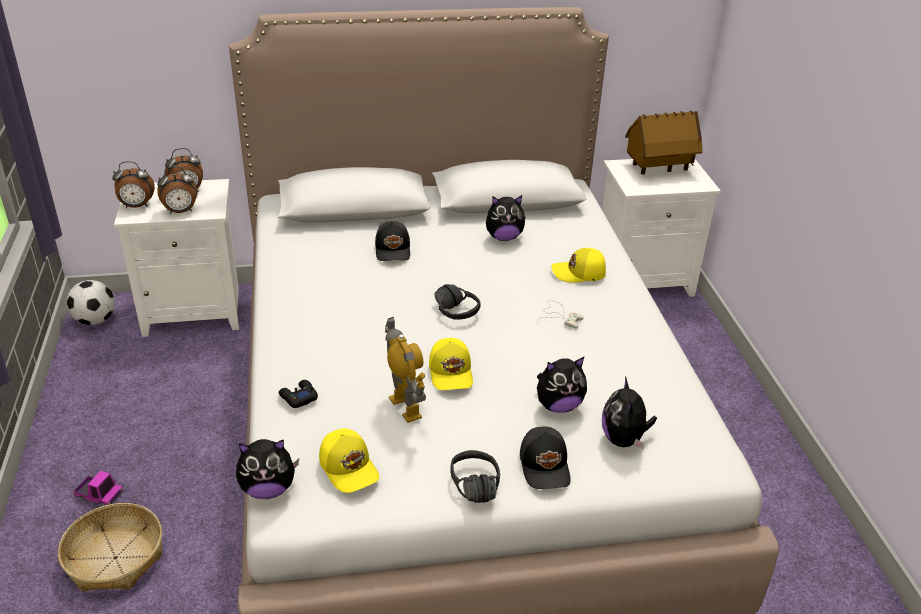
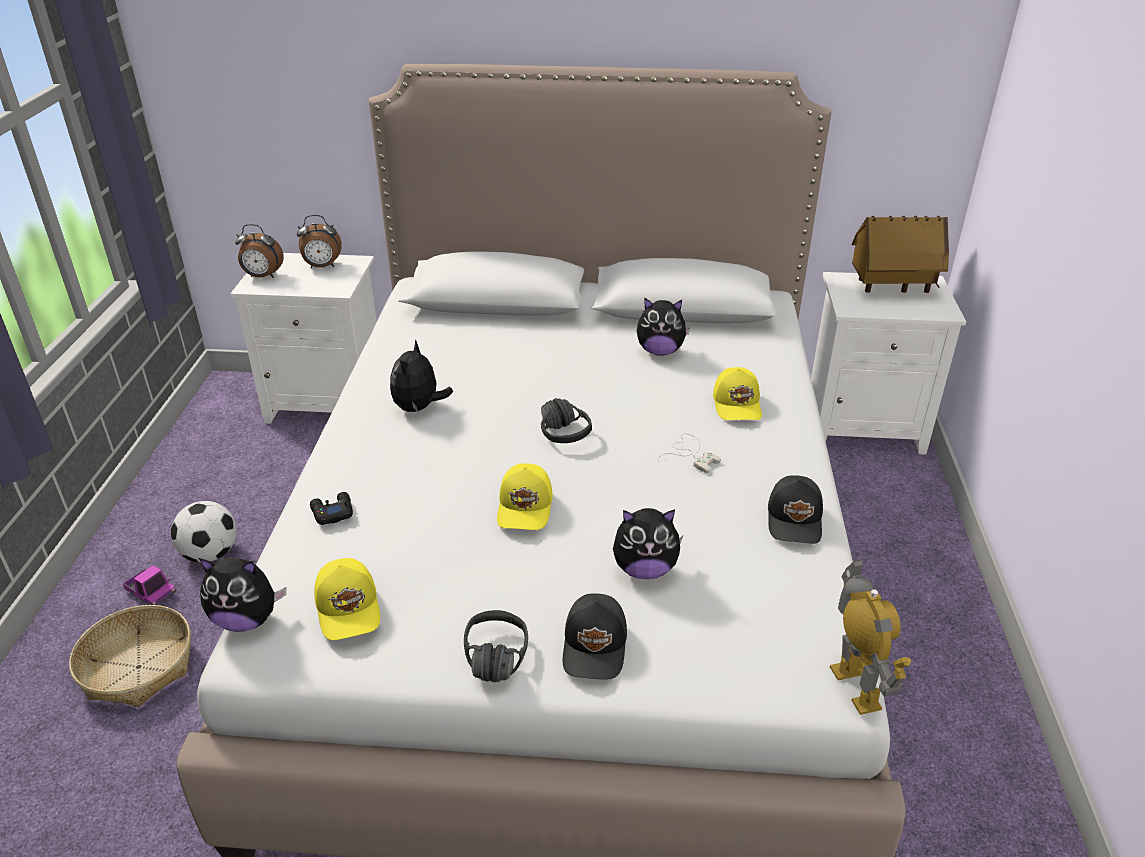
camera: 15 degrees right, 0 degrees up
(95, 320) = (224, 400): football -> football (210, 554)
(180, 211) = (305, 286): alarm clock -> none
(393, 250) = (521, 352): black cap -> black cap (796, 520)
(405, 407) = (450, 542): toy robot -> toy robot (855, 687)
(579, 273) = (738, 404): yellow cap -> yellow cap turned 105 degrees counterclockwise
(624, 439) = (714, 628): plush toy -> plush toy (419, 408)

